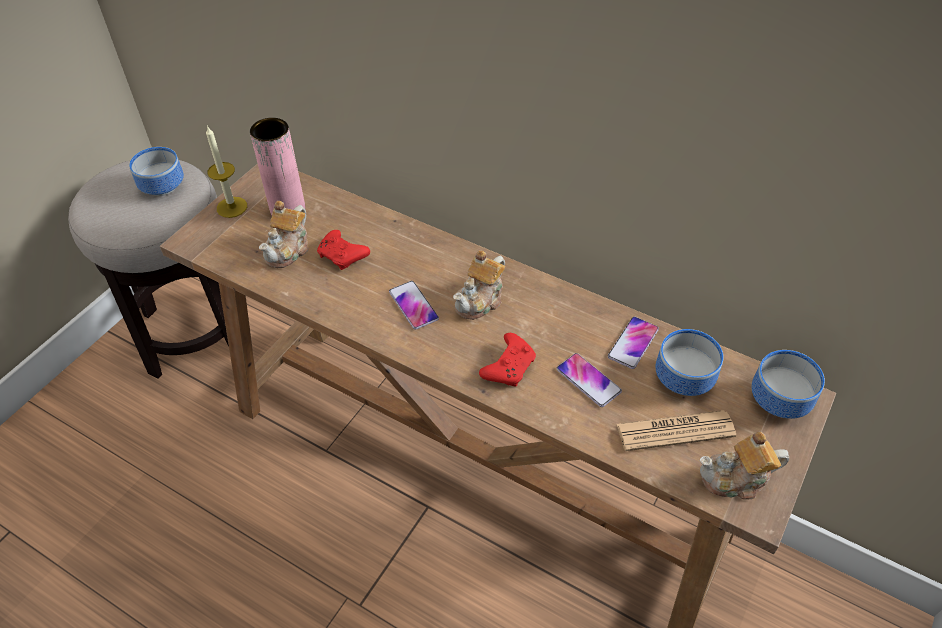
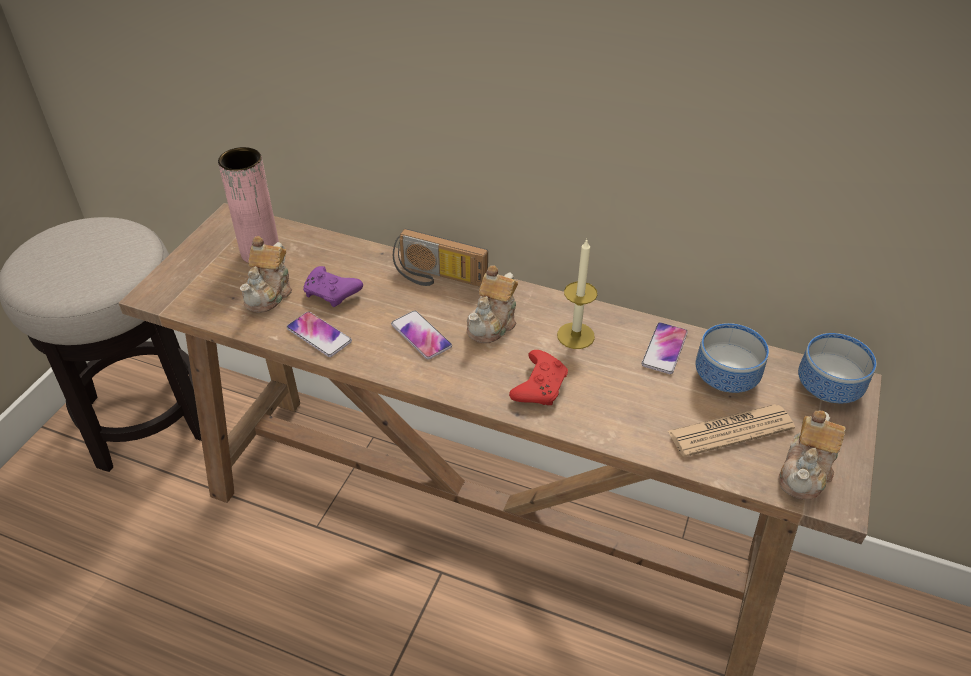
camera: 10 degrees left, 5 degrees down
(163, 185) = (108, 244): bowl -> none
(232, 207) = (196, 255): candle -> candle (575, 335)
(343, 256) = (332, 294): red game controller -> purple game controller
(439, 250) = (437, 278): none -> radio
(588, 380) = (627, 391): phone -> phone (319, 335)
(736, 479) = (805, 472): teapot -> teapot turned 45 degrees counterclockwise

